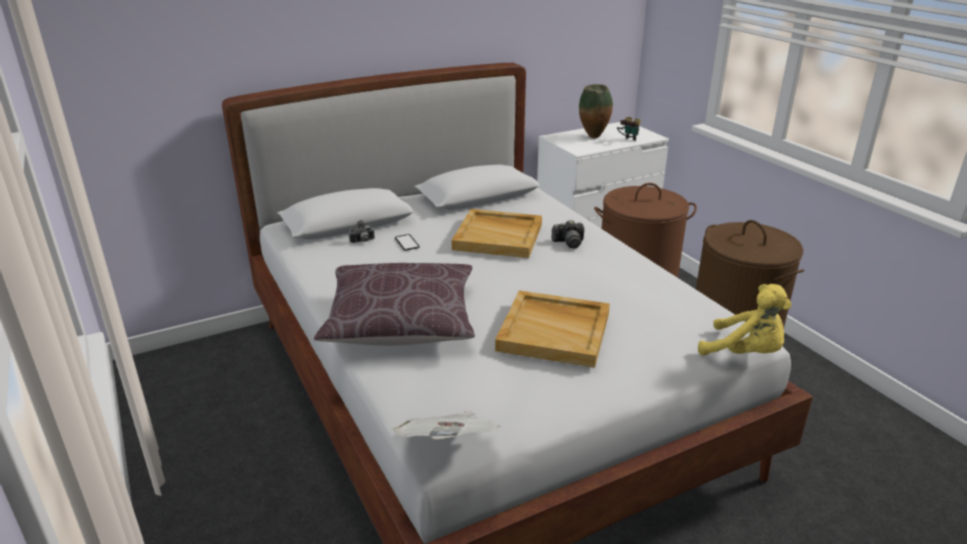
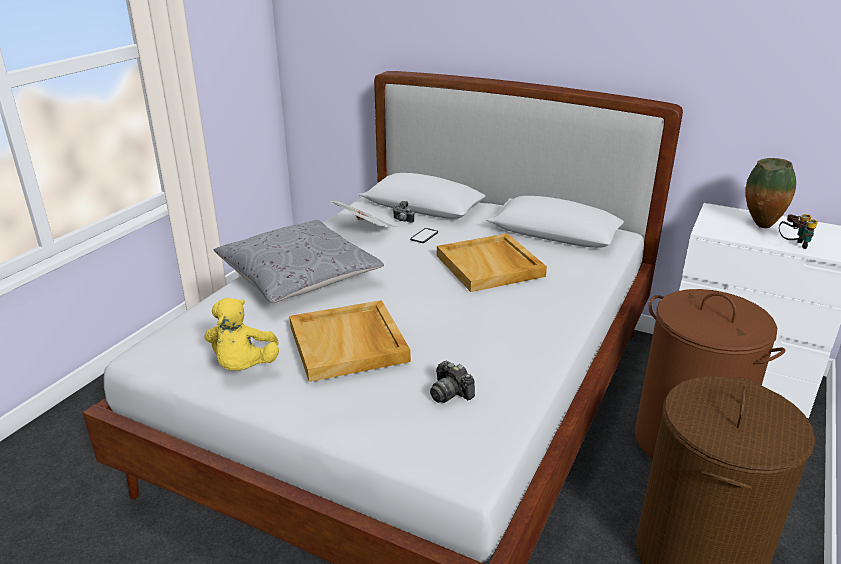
camera: 55 degrees right, 0 degrees up
(401, 322) = (298, 278): brown pillow -> grey pillow
(449, 447) = (147, 353): newspaper -> newspaper (364, 231)
(569, 243) = (531, 301): camera -> camera (450, 393)
(745, 353) = (433, 470): yellow plush toy -> yellow plush toy (244, 367)

